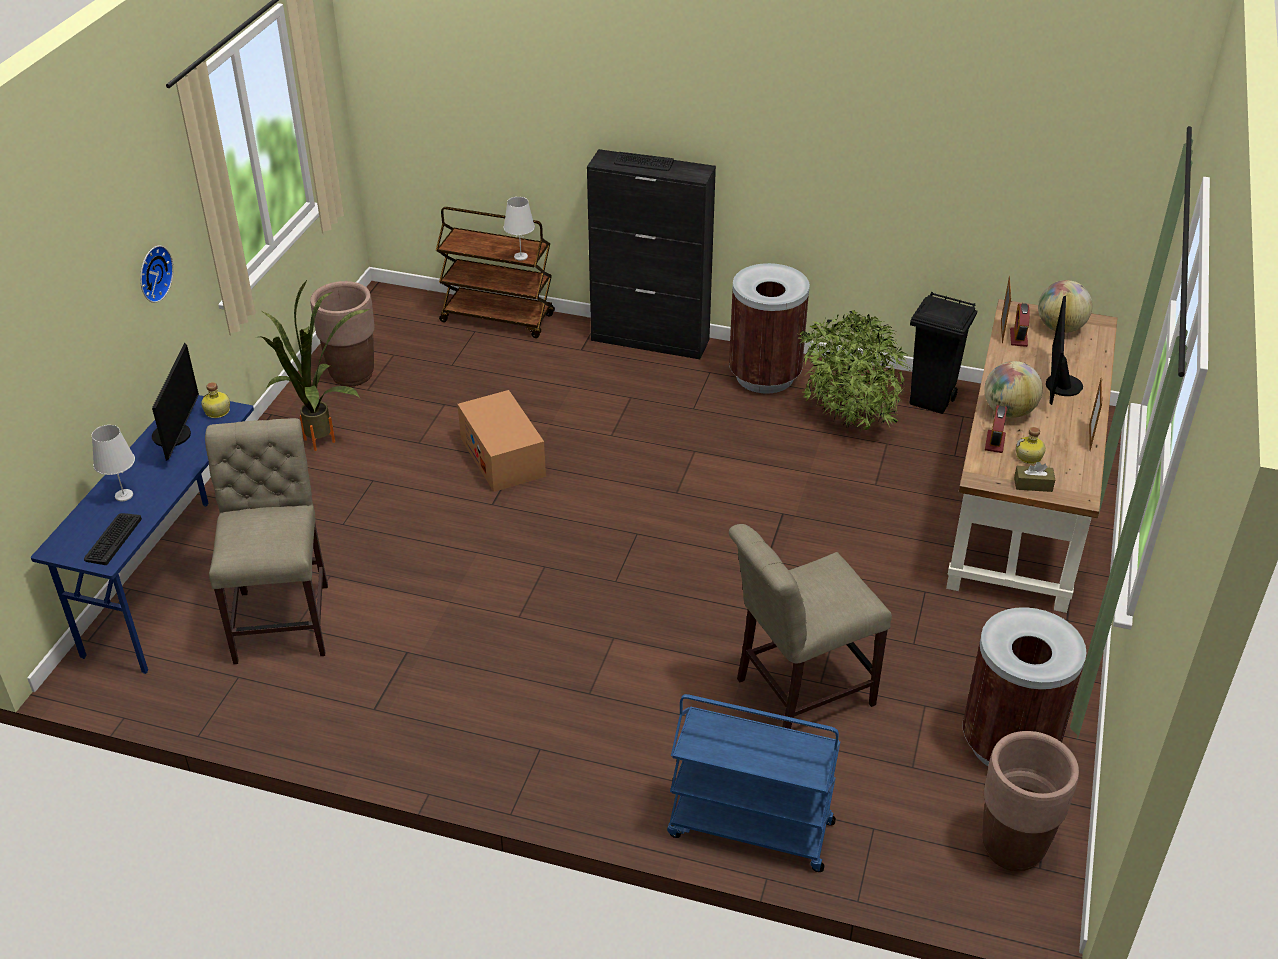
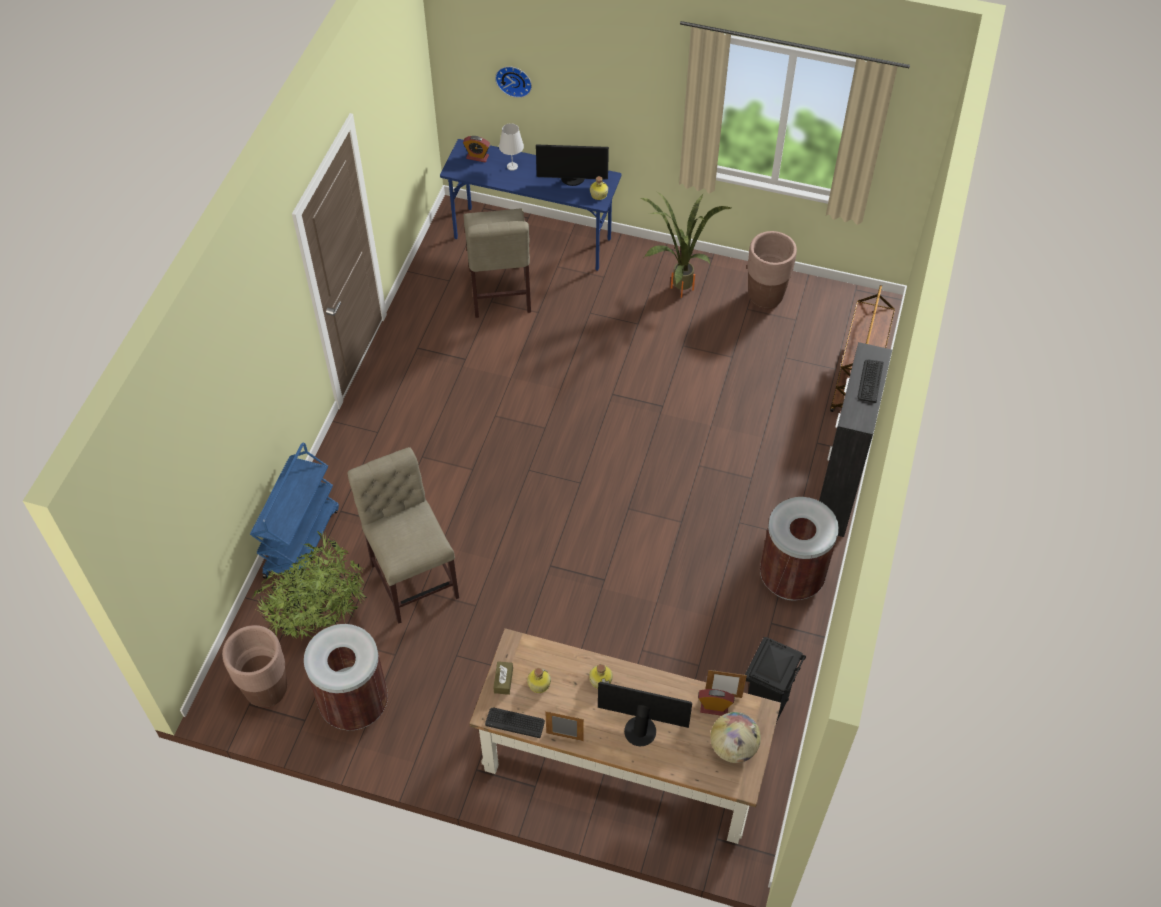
camera: 90 degrees right, 15 degrees up
(112, 539) = (471, 169): keyboard -> keyboard (515, 722)
(152, 273) = (635, 103): wall clock -> wall clock (514, 80)
(284, 617) = (499, 294): beige chair -> beige chair turned 90 degrees clockwise
(502, 457) = (668, 397): cardboard box -> none
(521, 257) = (852, 356): white table lamp -> none
(846, 420) = (729, 636): potted plant -> potted plant (320, 618)
(995, 442) = (558, 662): alarm clock -> alarm clock (477, 157)
(1008, 411) = (601, 679): globe -> bottle

